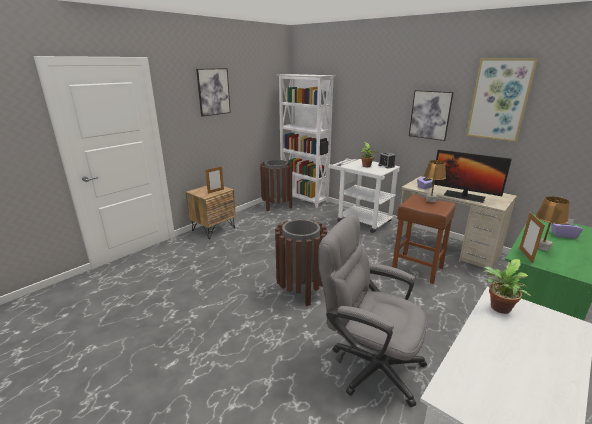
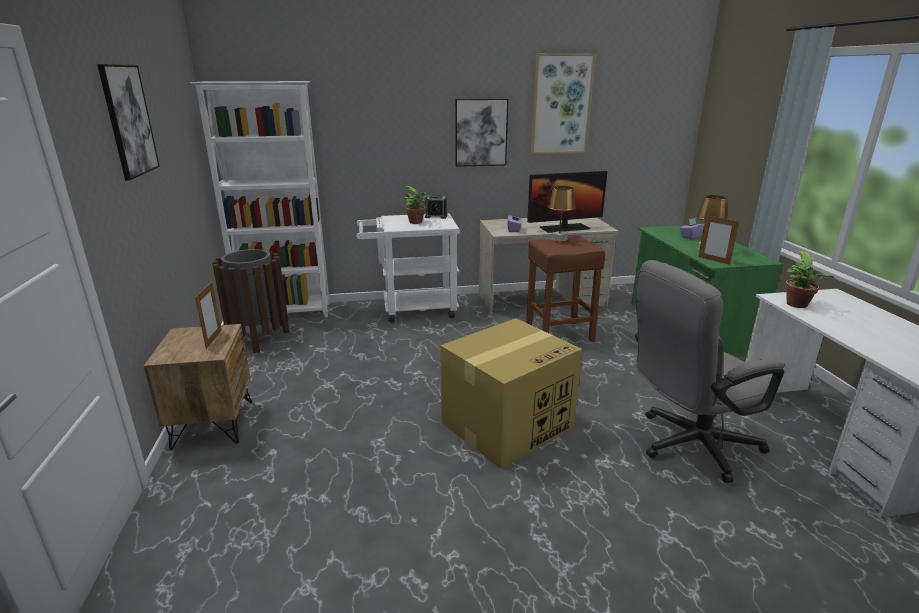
camera: 50 degrees left, 0 degrees up
(300, 290) = (508, 424): brown trash can -> cardboard box

